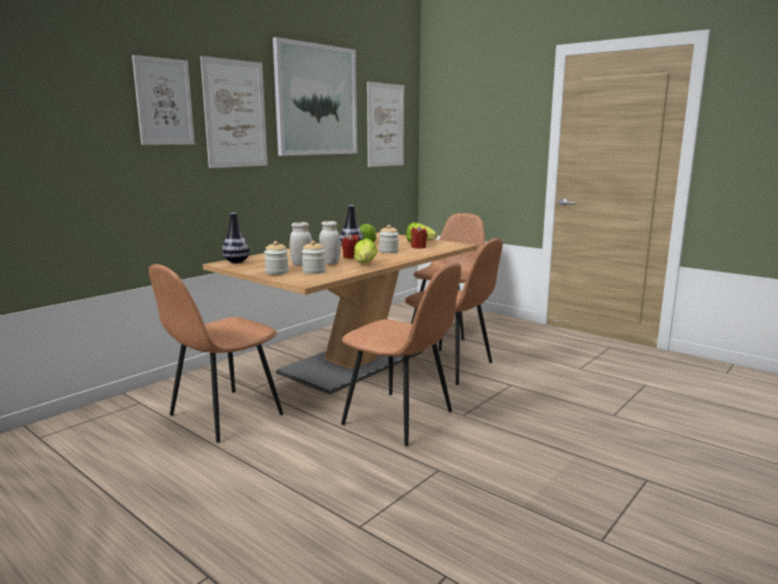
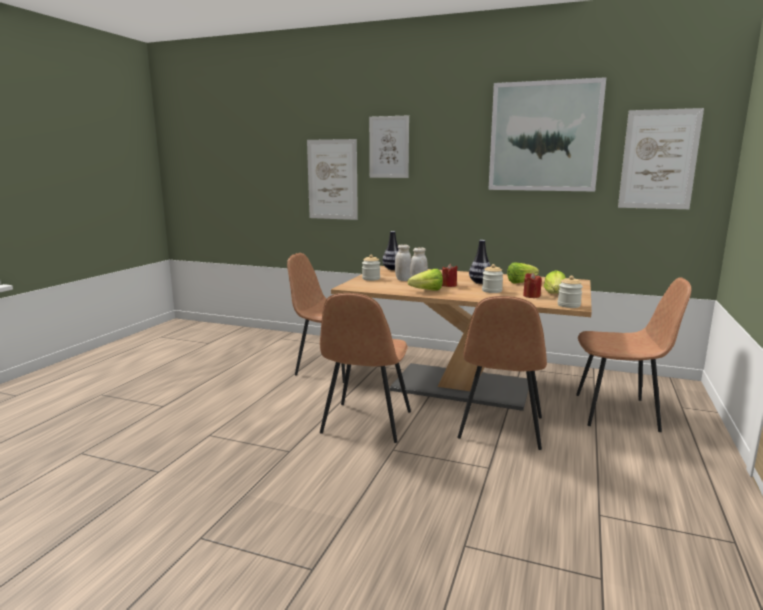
camera: 70 degrees right, 0 degrees up
(235, 114) = (448, 154): picture -> picture (332, 179)
(314, 271) = (383, 284): jar -> jar (568, 305)

